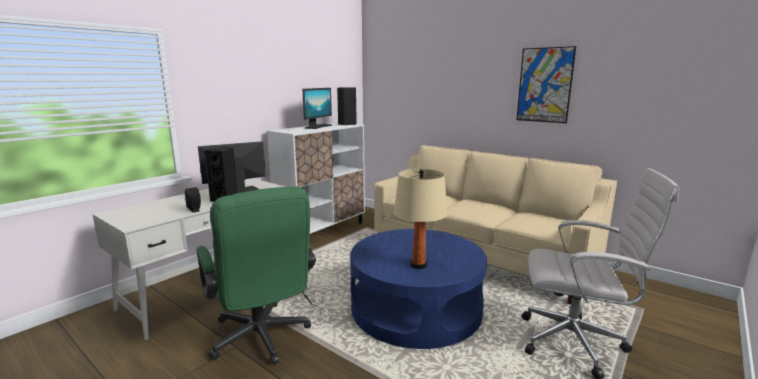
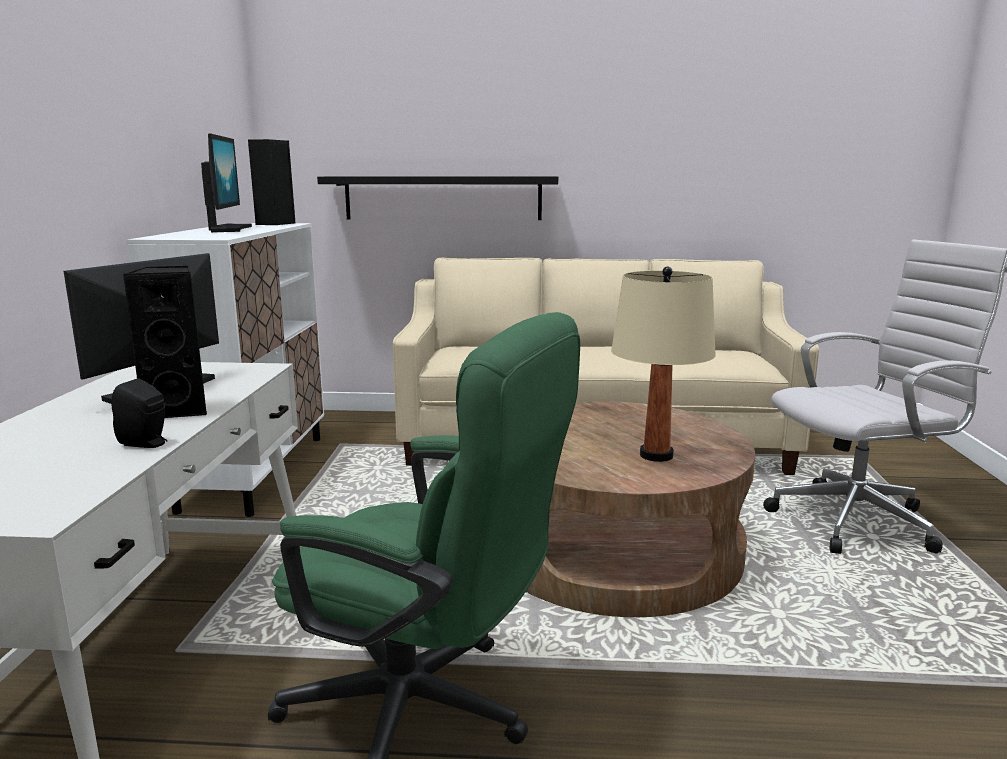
camera: 35 degrees left, 0 degrees up
(416, 307) = (614, 547): blue coffee table -> brown coffee table
(434, 114) = (443, 198): none -> black shelf
(544, 85) = (651, 137): picture -> none

